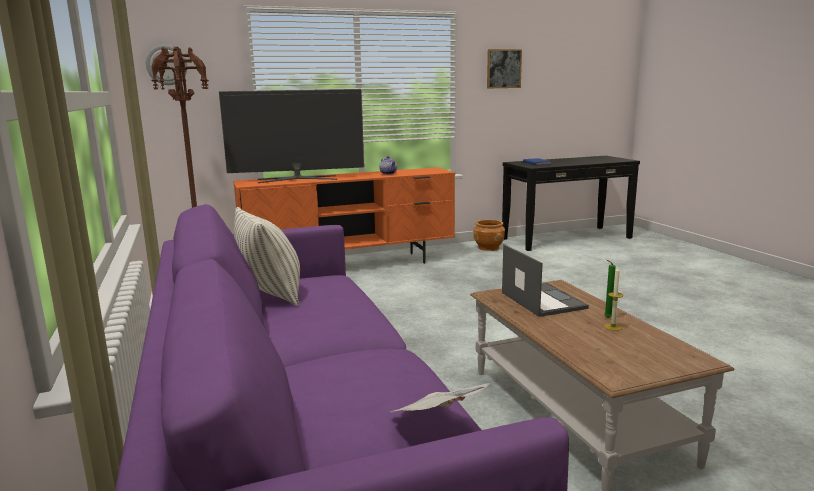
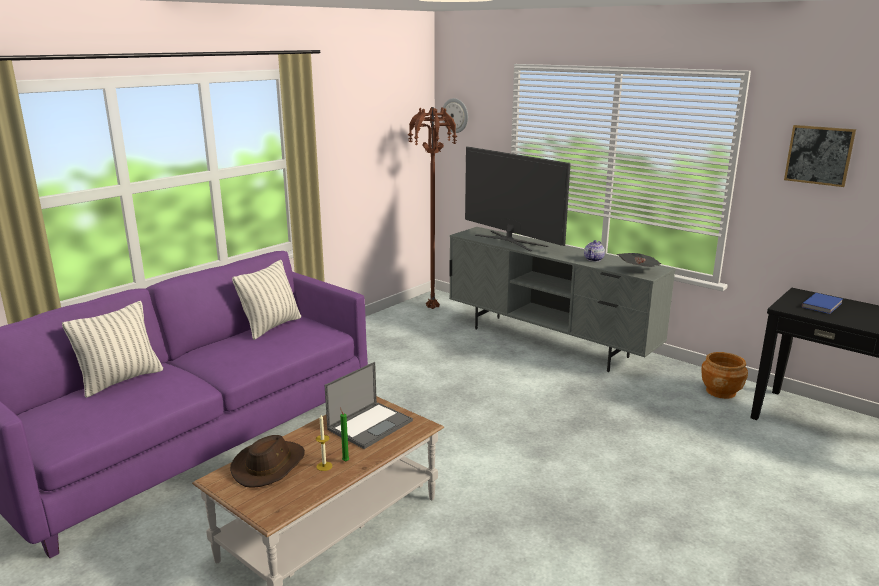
camera: 60 degrees right, 5 degrees up
(311, 397) = (121, 380): none -> pillow
(352, 266) = (549, 343): orange tv stand -> grey tv stand
(443, 423) = (95, 420): newspaper -> newspaper (638, 271)
(598, 349) = (269, 465): none -> brown hat

